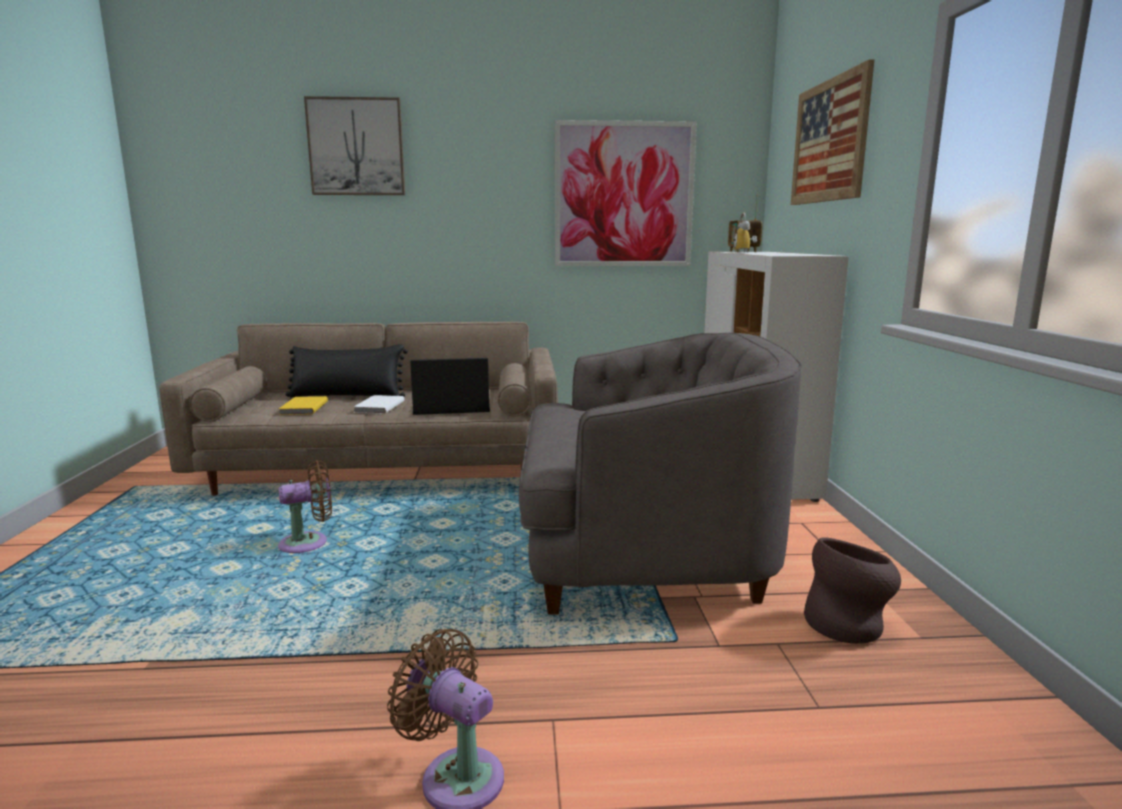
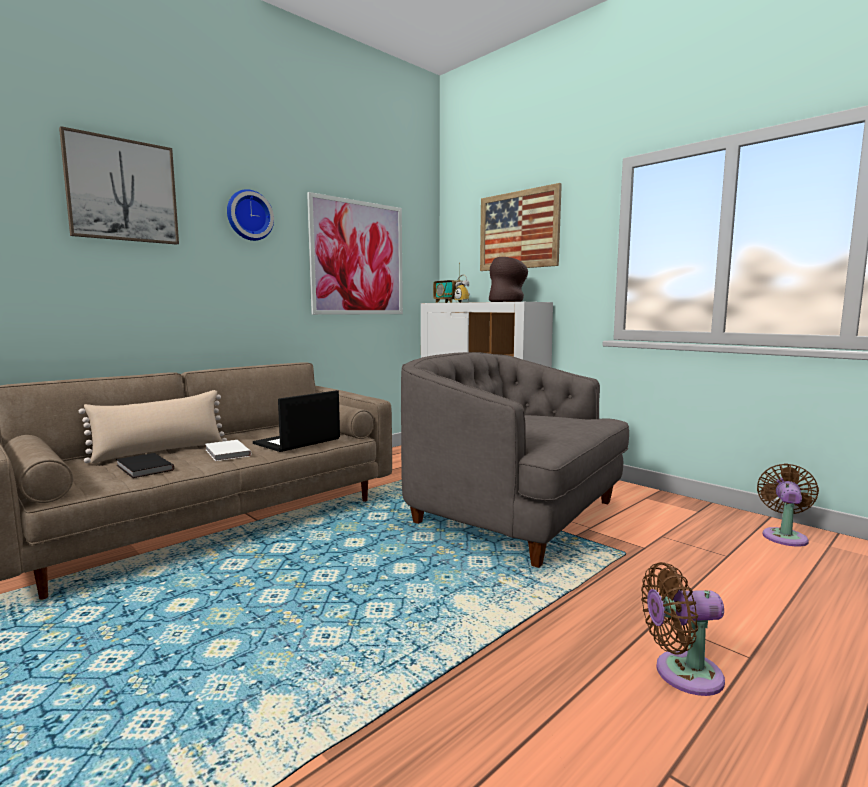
camera: 40 degrees left, 5 degrees down
(302, 408) = (143, 468): yellow book -> black book
(309, 543) = (264, 597): brown fan -> brown fan (784, 536)
(347, 396) = (160, 451): black pillow -> beige pillow
(481, 157) = (249, 215): none -> wall clock
(640, 550) = (513, 515): grey armchair -> grey armchair turned 105 degrees counterclockwise
(848, 624) = (667, 516): brown vase -> brown vase (507, 301)

